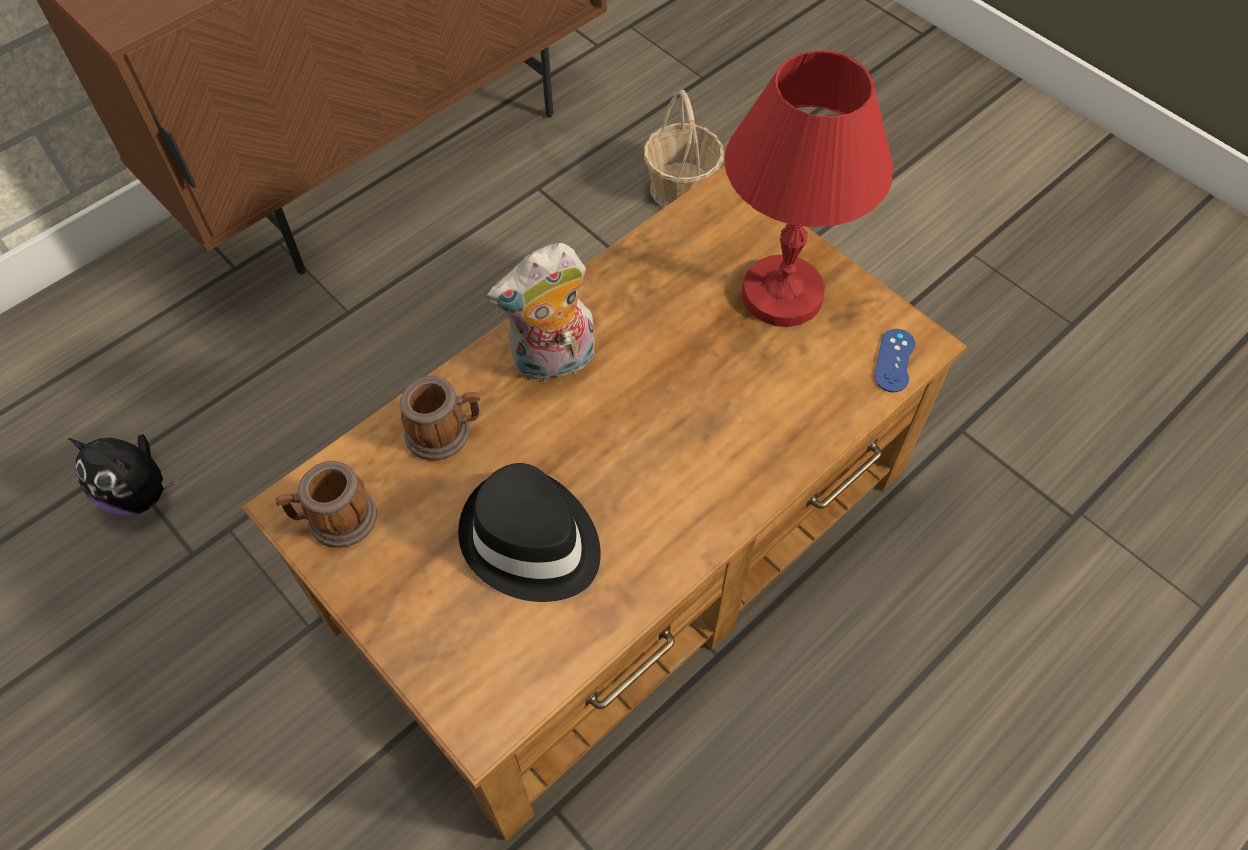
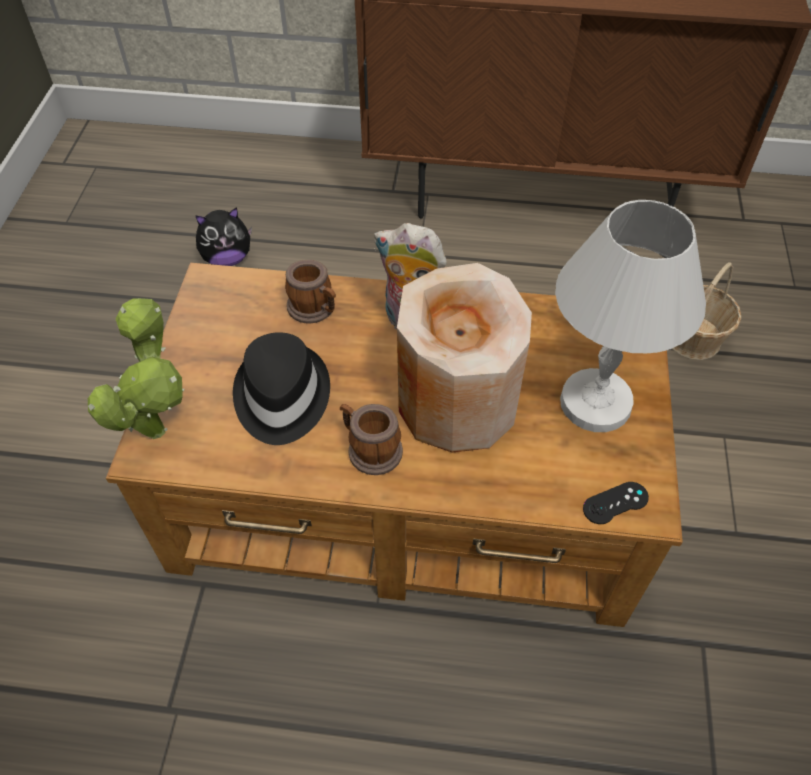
camera: 50 degrees right, 5 degrees down
(140, 493) = (227, 258): plush toy -> plush toy turned 90 degrees counterclockwise
(334, 520) = (215, 303): mug -> mug (370, 449)
(454, 685) = (158, 425): none -> potted plant
(682, 396) = (456, 402): none -> beige vase
(781, 293) = (595, 401): red table lamp -> white table lamp
(894, 360) = (615, 503): blue game controller -> black game controller

